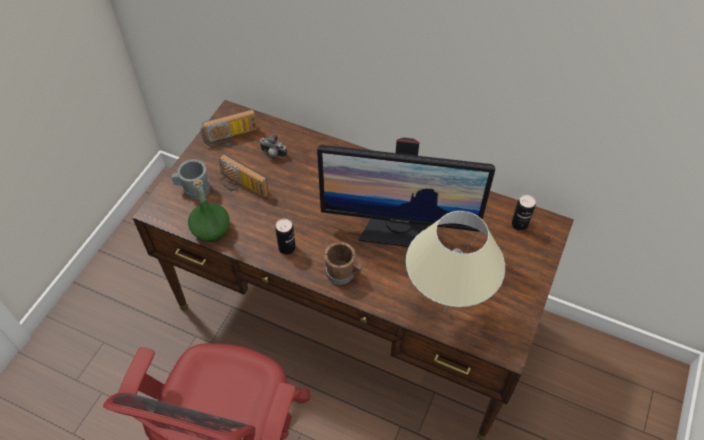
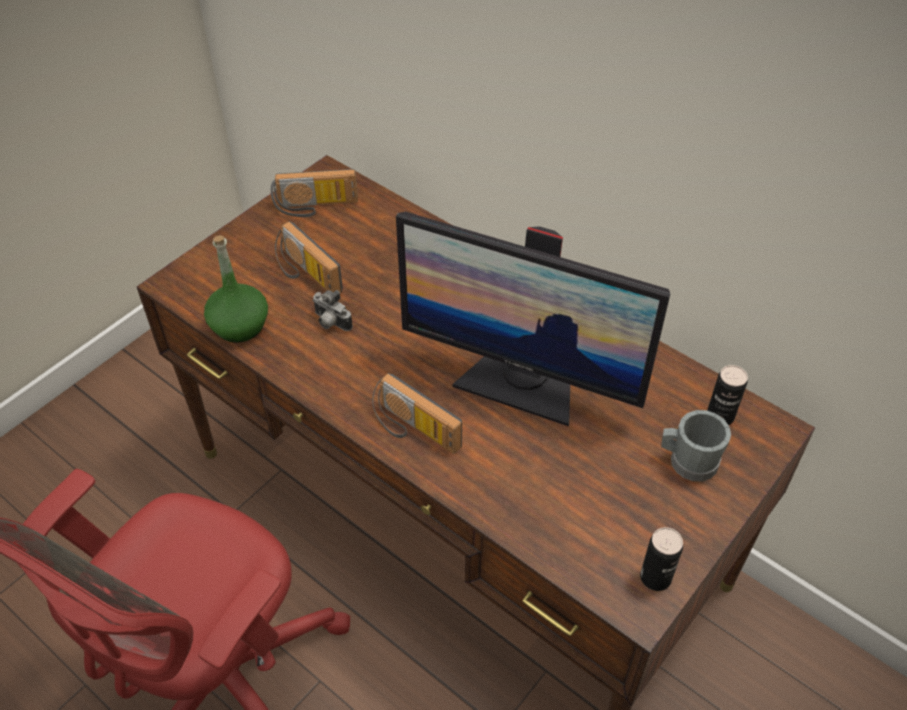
camera: 15 degrees right, 5 degrees down
(193, 189) = (236, 266): grey mug -> grey mug (688, 461)
(272, 154) = (367, 240): camera -> camera (330, 323)
(287, 247) = (340, 374): can -> can (655, 577)
(343, 274) = (412, 430): brown mug -> radio
(444, 311) = (553, 521): beige table lamp -> none

